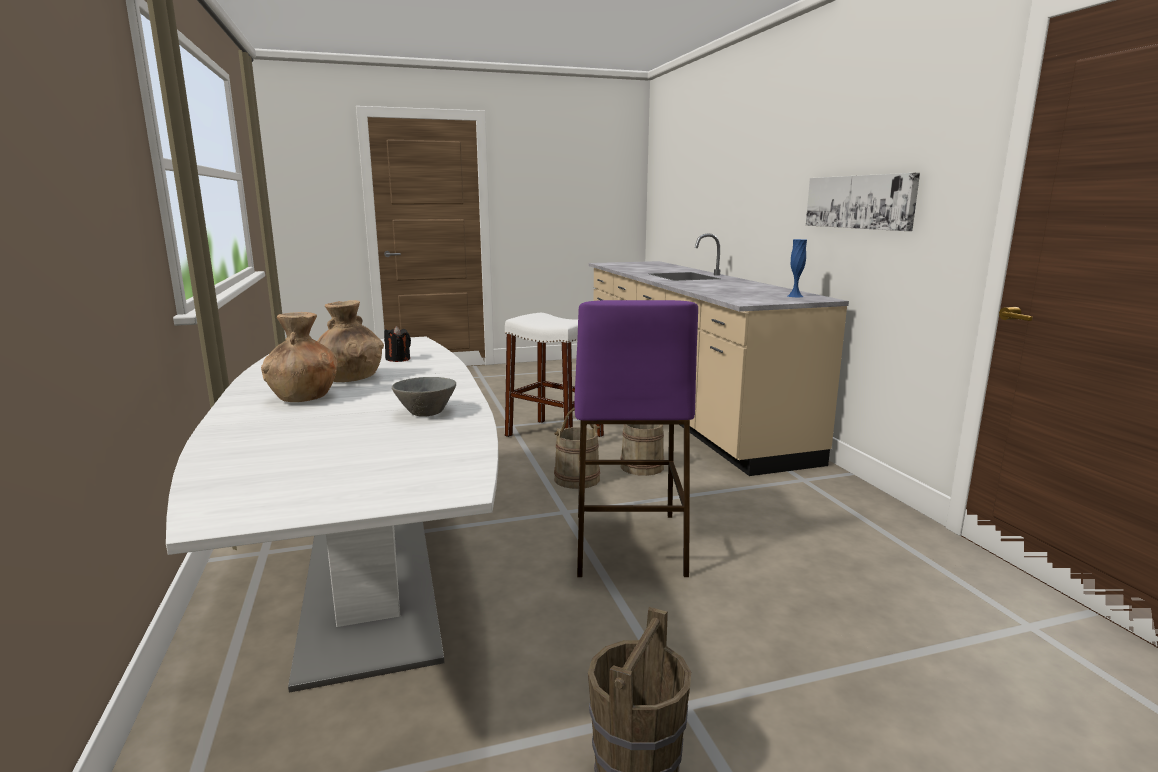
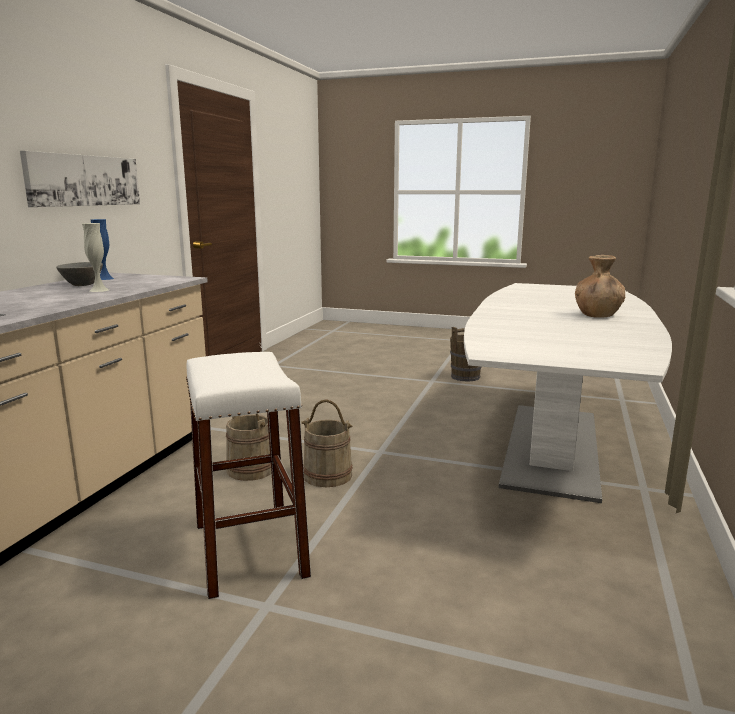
camera: 145 degrees left, 0 degrees up
(351, 378) = (566, 322): brown vase -> none
(398, 359) = (521, 332): black candle -> none
(428, 412) = (520, 301): grey bowl -> grey bowl (81, 284)
(628, 544) = (370, 423): purple stool -> none
(726, 290) = (99, 290): none -> white vase

